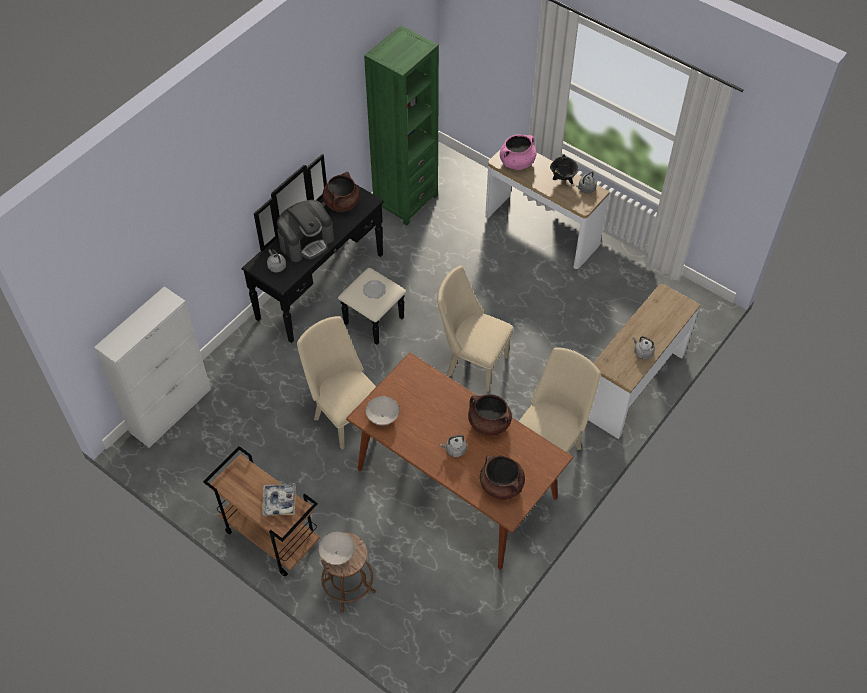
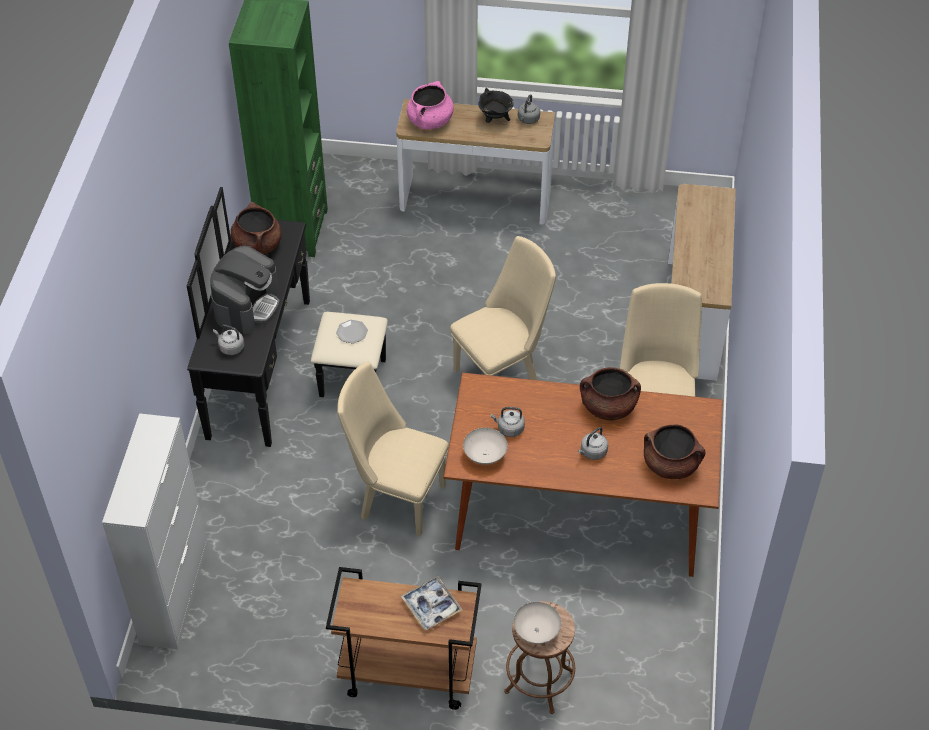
camera: 30 degrees left, 5 degrees down
(472, 363) = (501, 374): beige chair -> beige chair turned 150 degrees clockwise
(642, 352) = (713, 261): grey kettle -> grey kettle (509, 429)

